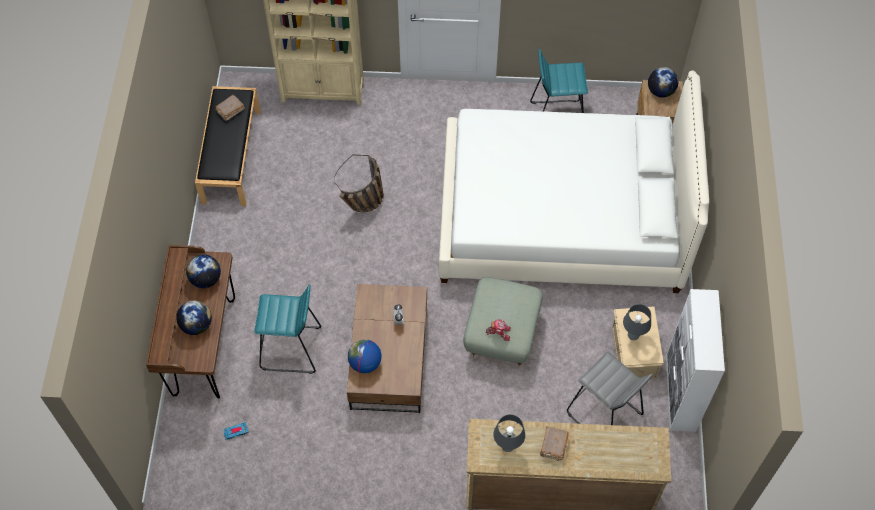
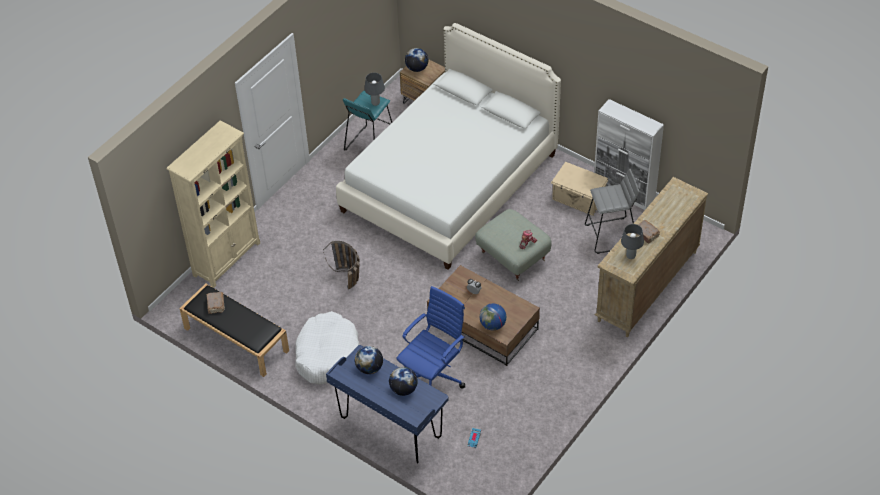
camera: 55 degrees left, 10 degrees down
(204, 347) = (390, 428): brown desk -> blue desk
(261, 240) = (327, 354): none -> white dog bed
(291, 349) = (433, 377): turquoise stool -> blue office chair
(633, 336) = (578, 182): grey table lamp -> grey table lamp (376, 103)

